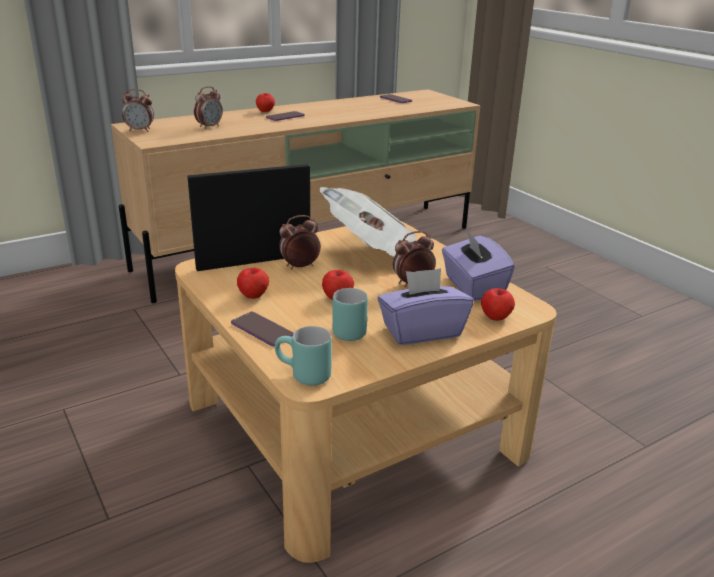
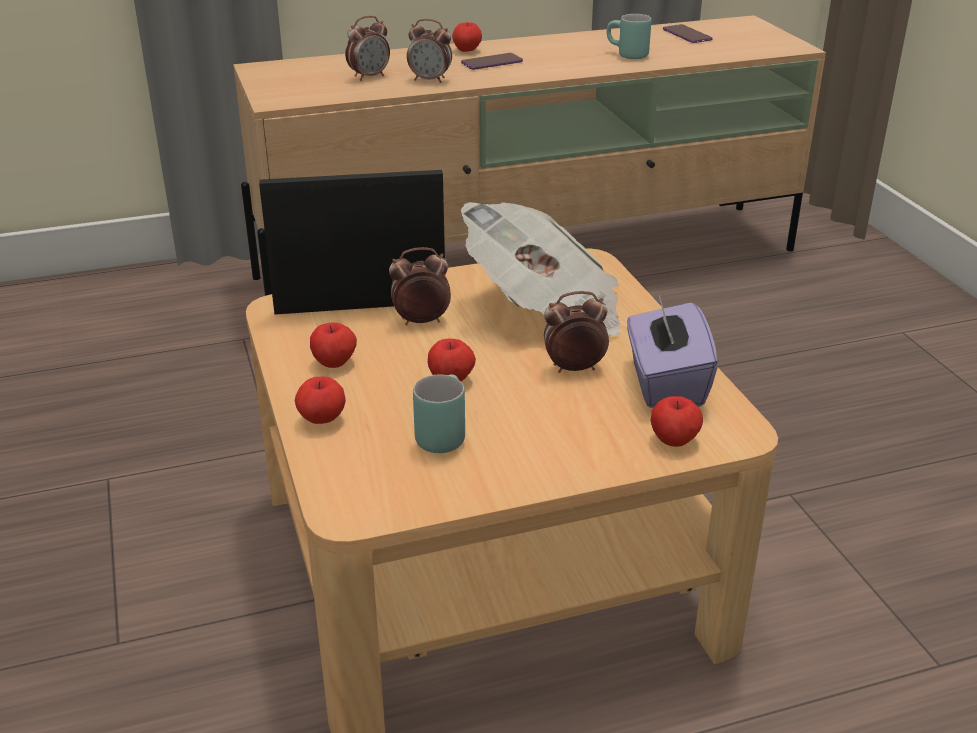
camera: 15 degrees right, 5 degrees up
(140, 130) = (267, 78): alarm clock -> alarm clock (430, 80)
(262, 330) = (321, 419): phone -> apple
(302, 376) = (343, 500): turquoise mug -> turquoise mug (626, 55)
(421, 331) = (548, 450): purple tissue box -> none

